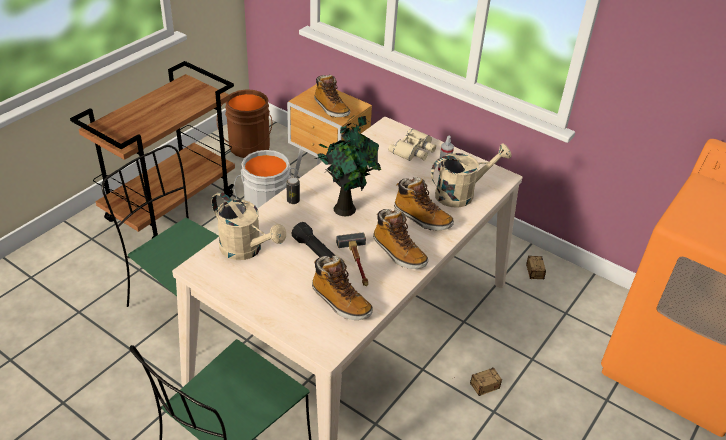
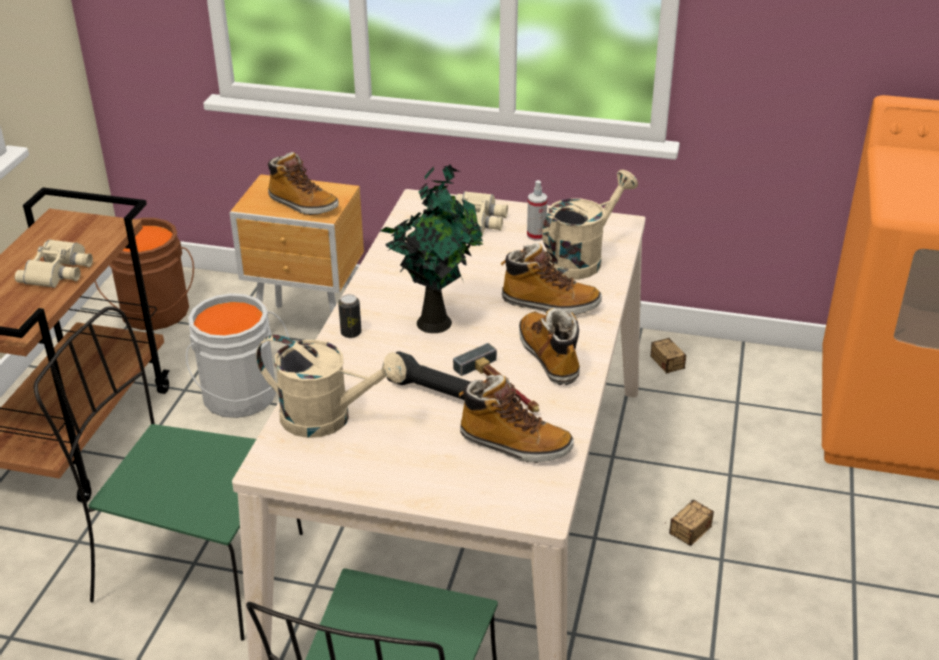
camera: 20 degrees left, 5 degrees down
(168, 113) = (59, 270): none -> beige binoculars
(398, 253) = (549, 357): boot -> boot turned 135 degrees counterclockwise

